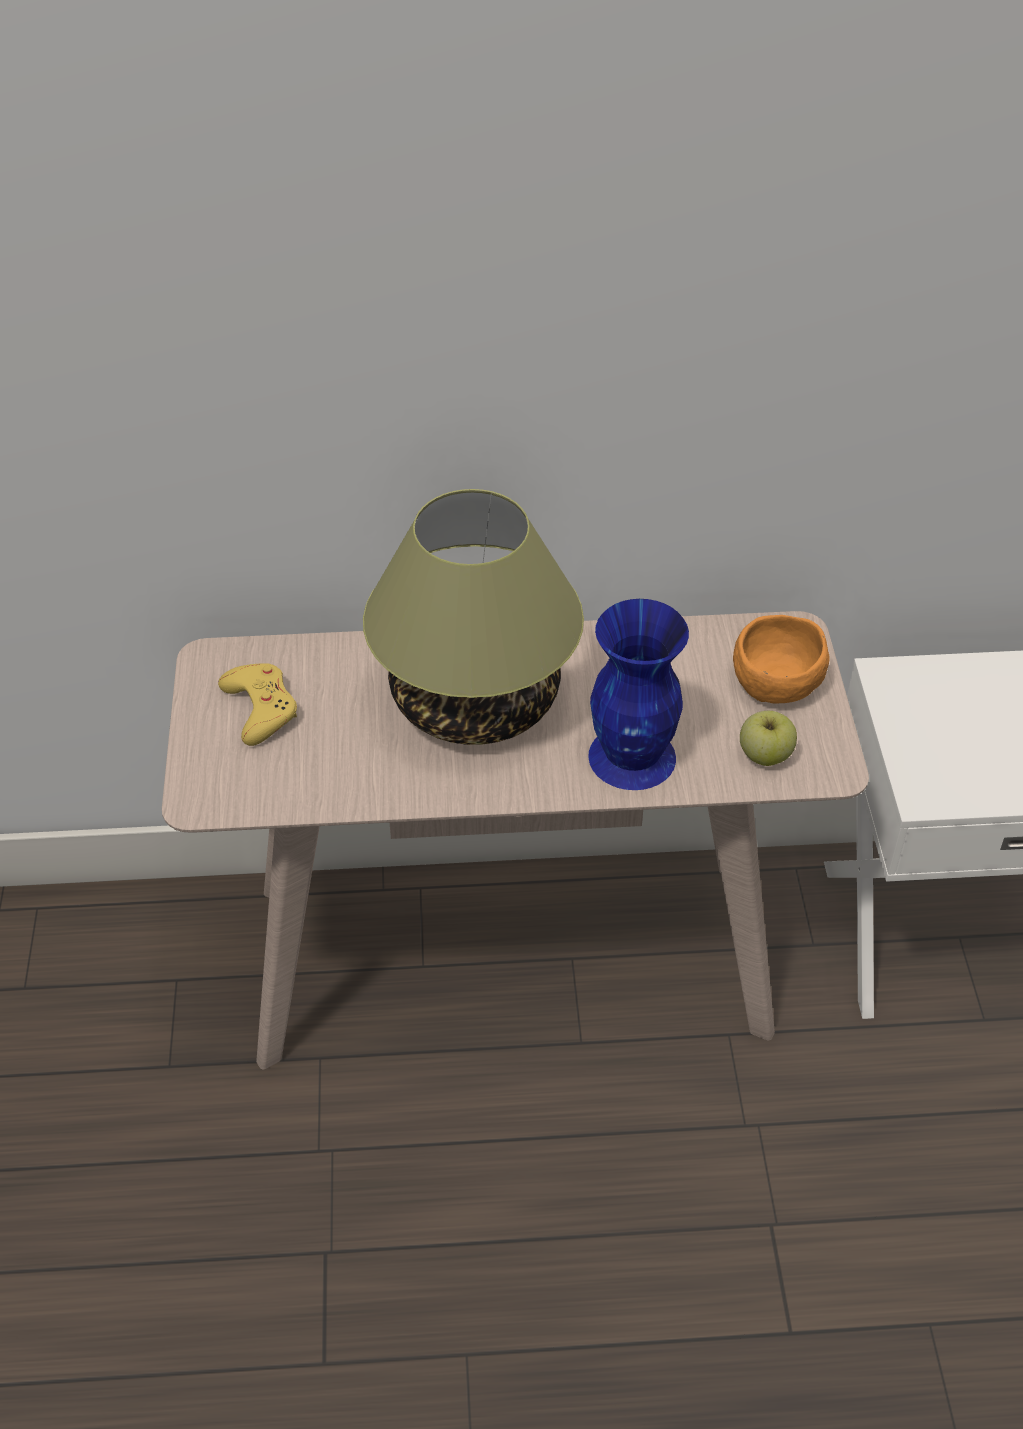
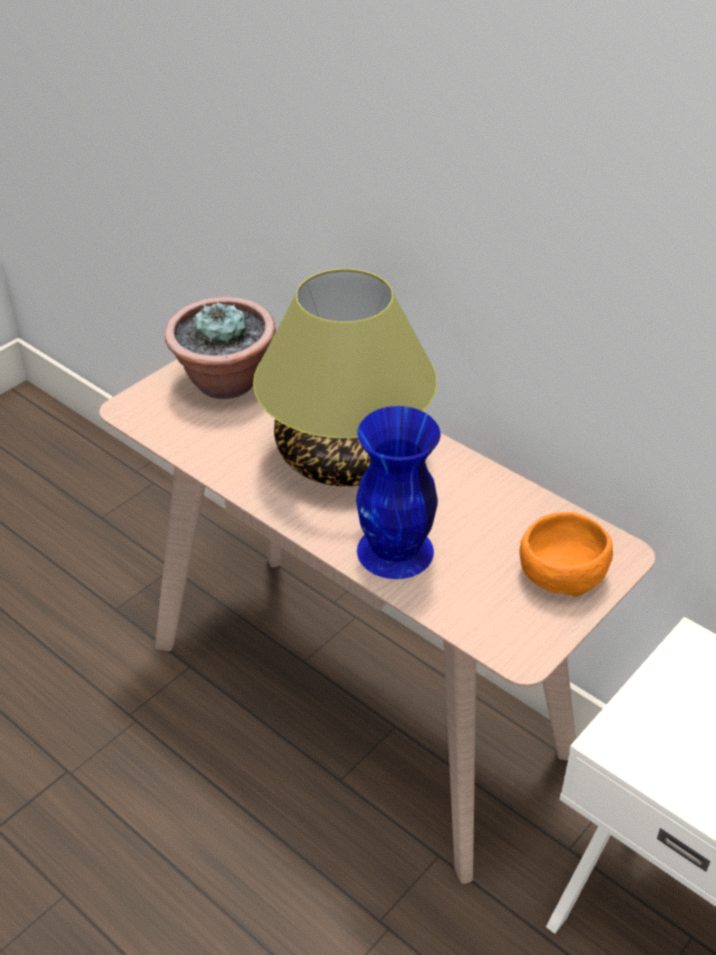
camera: 45 degrees right, 5 degrees down
(260, 708) = (225, 383): yellow game controller -> potted plant
(765, 755) = (486, 612): apple -> none

